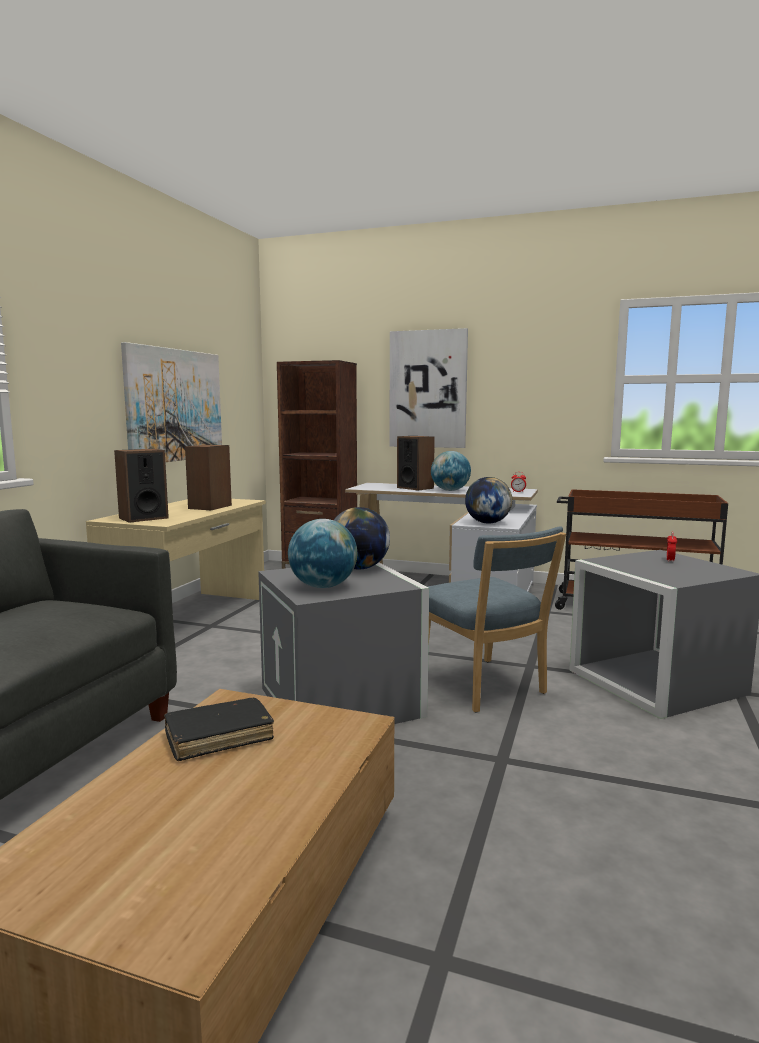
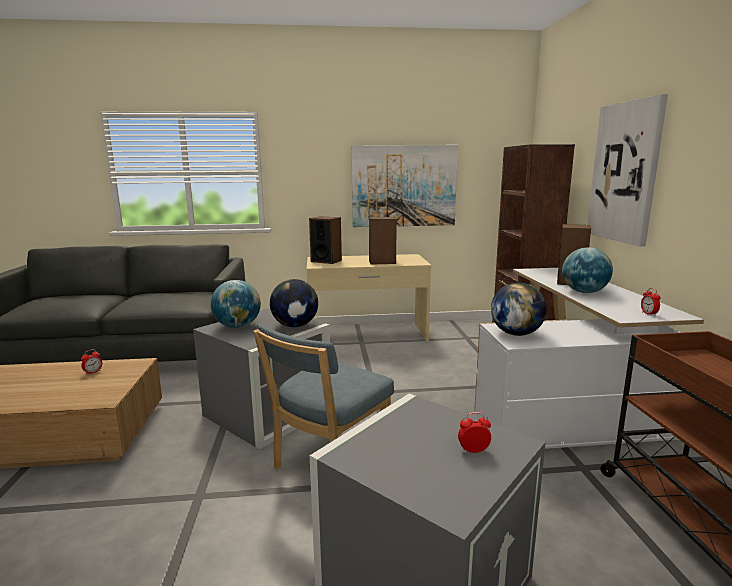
camera: 65 degrees right, 5 degrees up
(219, 737) = (93, 372): black book -> alarm clock

